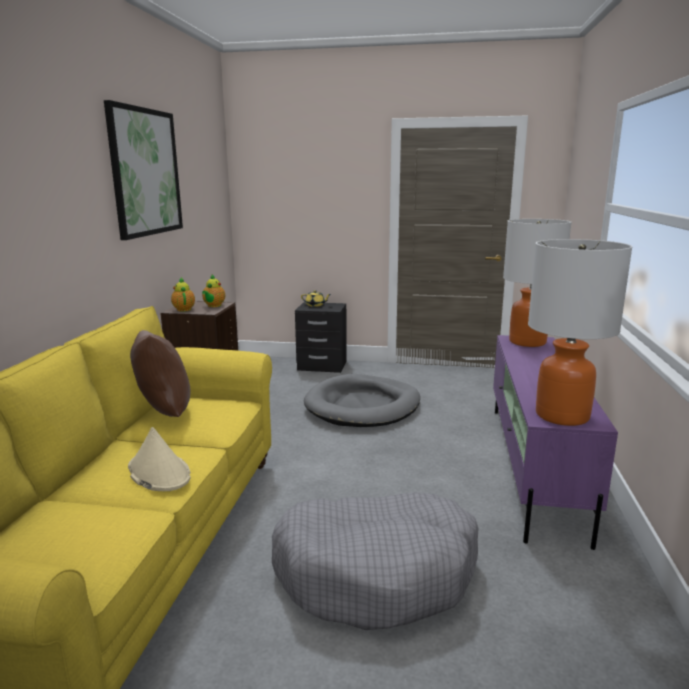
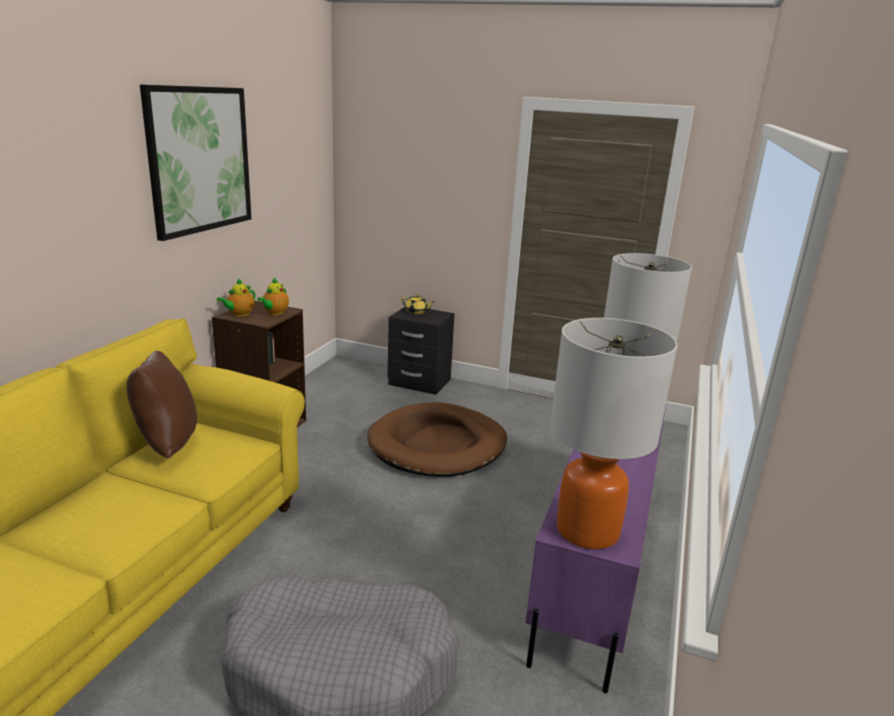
camera: 10 degrees right, 5 degrees up
(158, 472) = (118, 525): beige hat -> none
(183, 309) = (239, 314): teapot -> teapot turned 135 degrees counterclockwise
(363, 406) = (438, 445): grey dog bed -> brown dog bed

